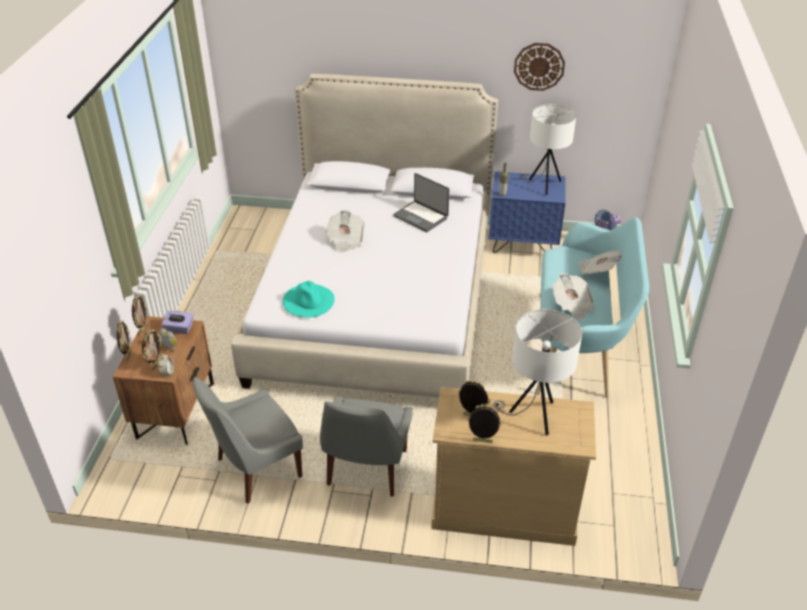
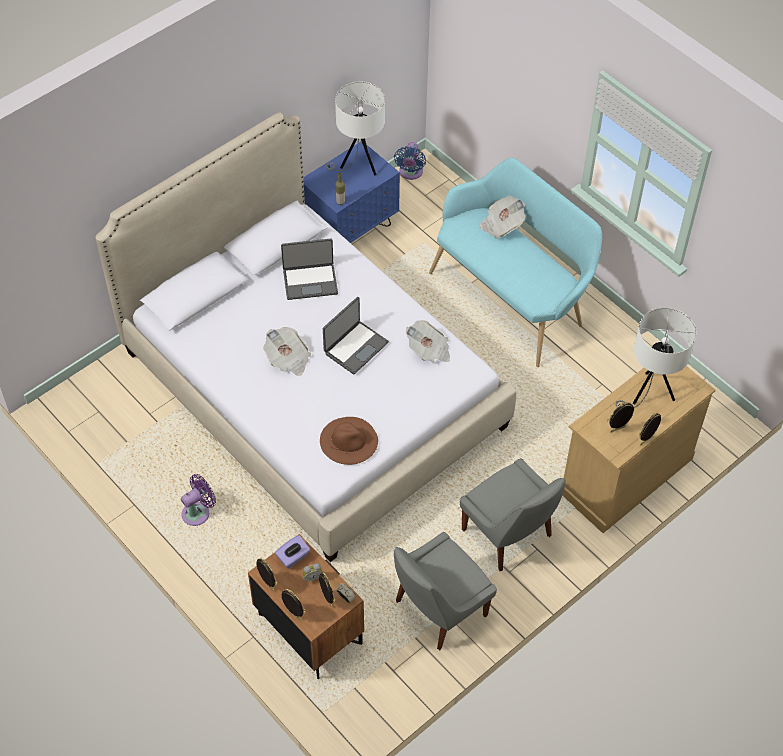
camera: 50 degrees left, 15 degrees up
(222, 307) = (198, 512): none -> purple fan
(256, 469) = (438, 610): grey chair -> grey chair turned 45 degrees clockwise
(308, 300) = (349, 440): turquoise hat -> brown hat
(392, 262) = (355, 347): none -> laptop
(539, 66) = (321, 60): wall clock -> none
(572, 305) = (525, 274): newspaper -> newspaper (429, 350)

